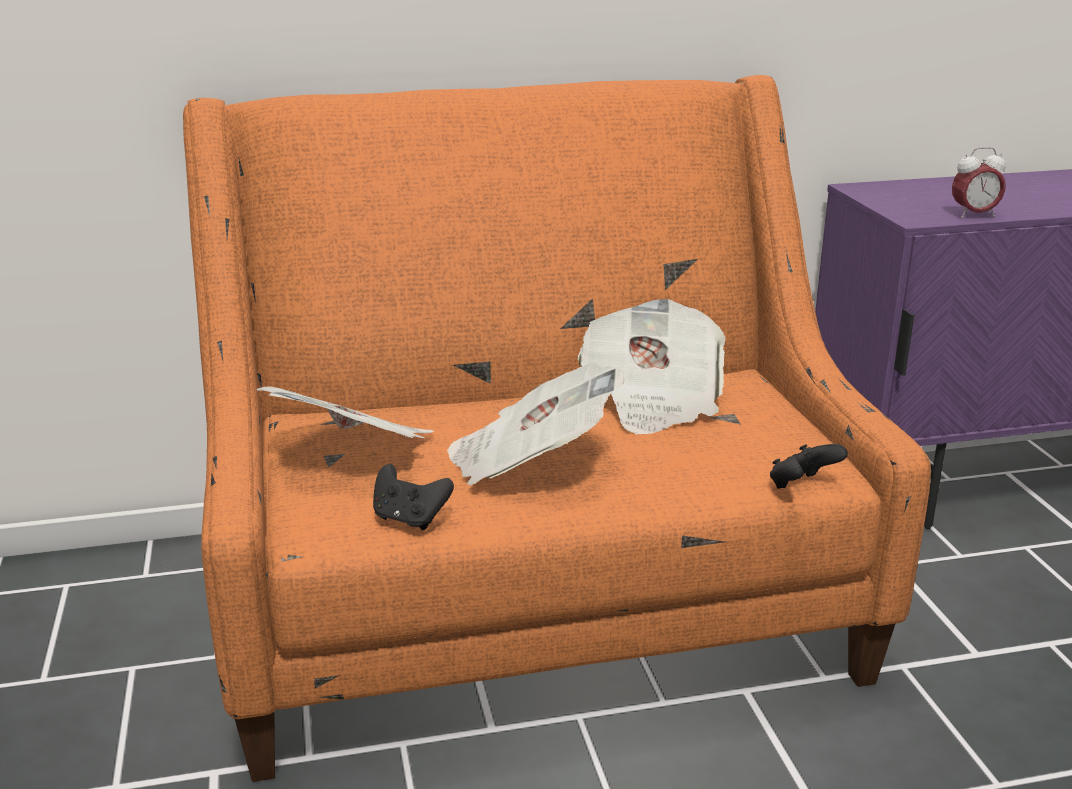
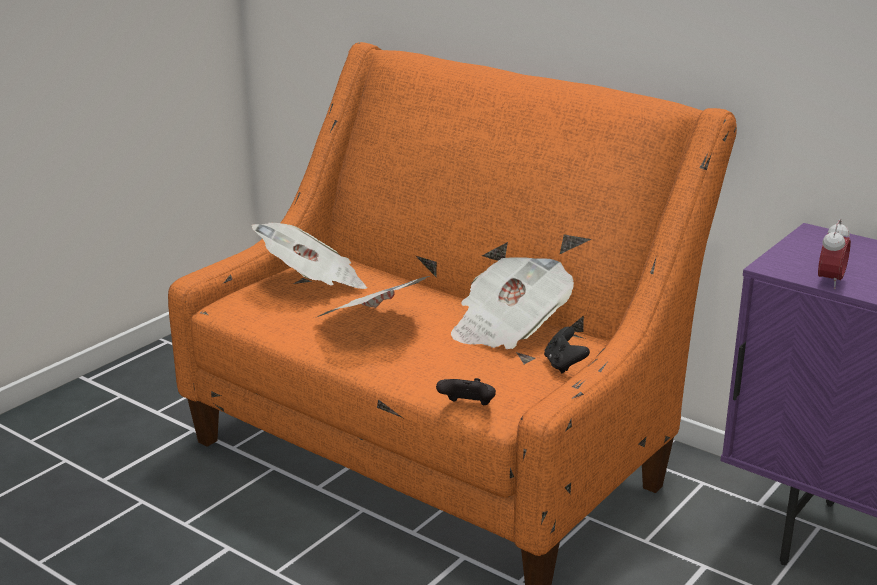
camera: 50 degrees right, 0 degrees up
(409, 519) = (269, 321): black game controller -> black game controller (564, 365)
(974, 215) = (830, 281): alarm clock -> alarm clock turned 105 degrees counterclockwise

